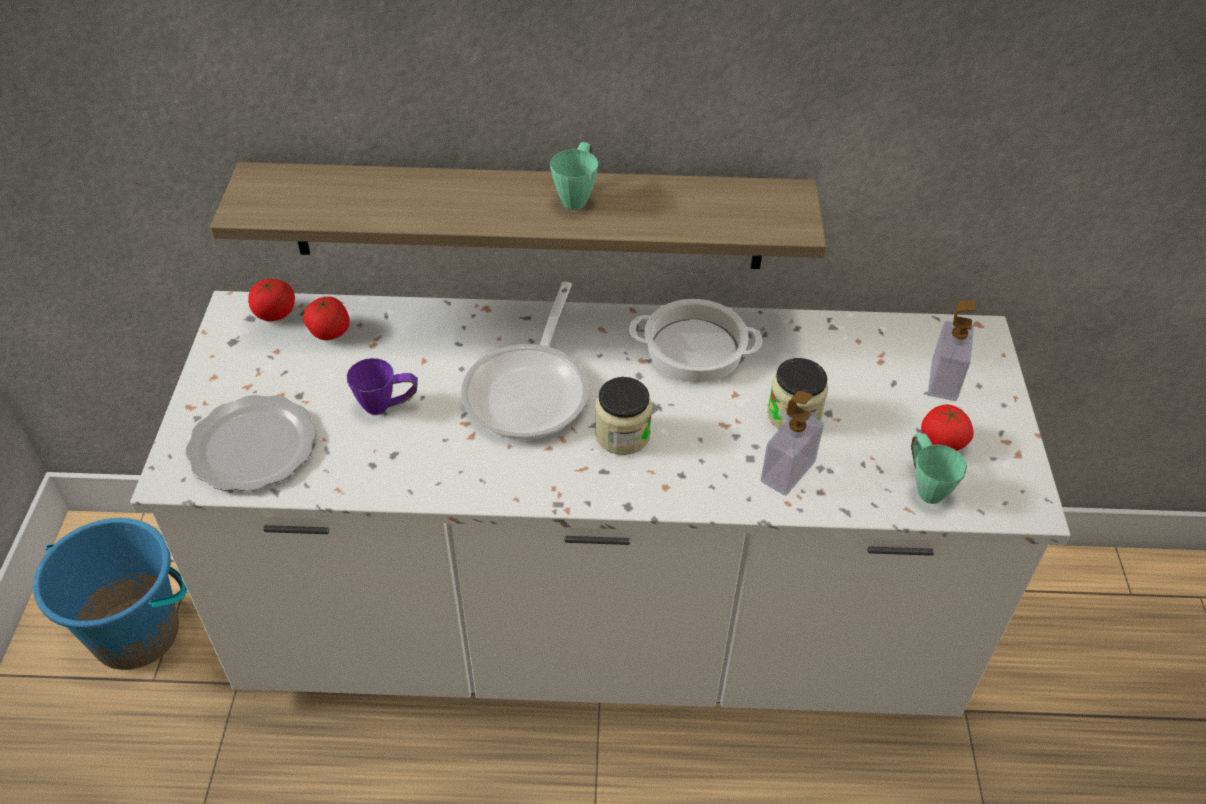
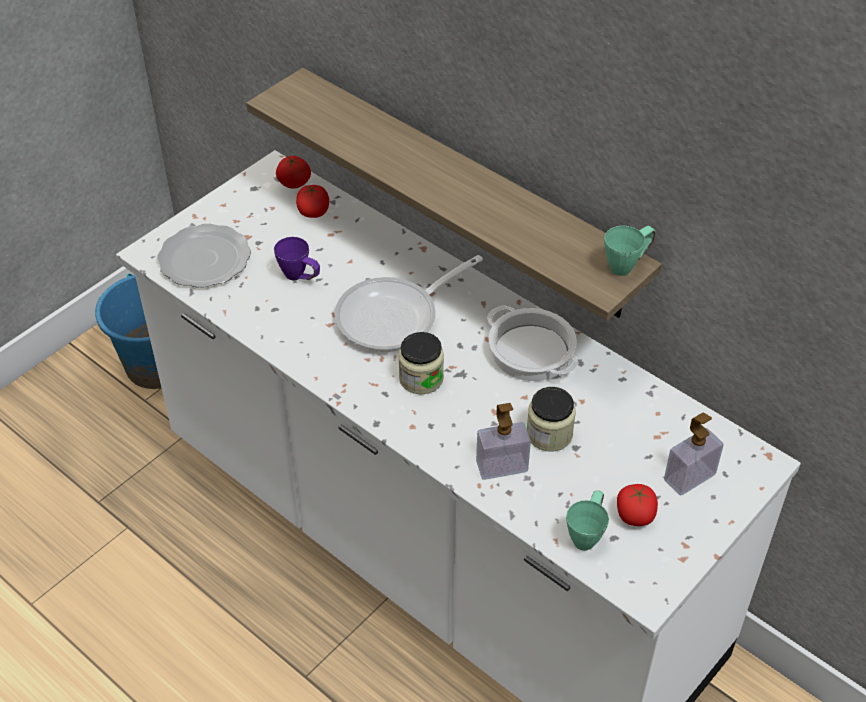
camera: 40 degrees right, 0 degrees up
(577, 195) = (480, 191): green mug -> green mug (627, 265)

